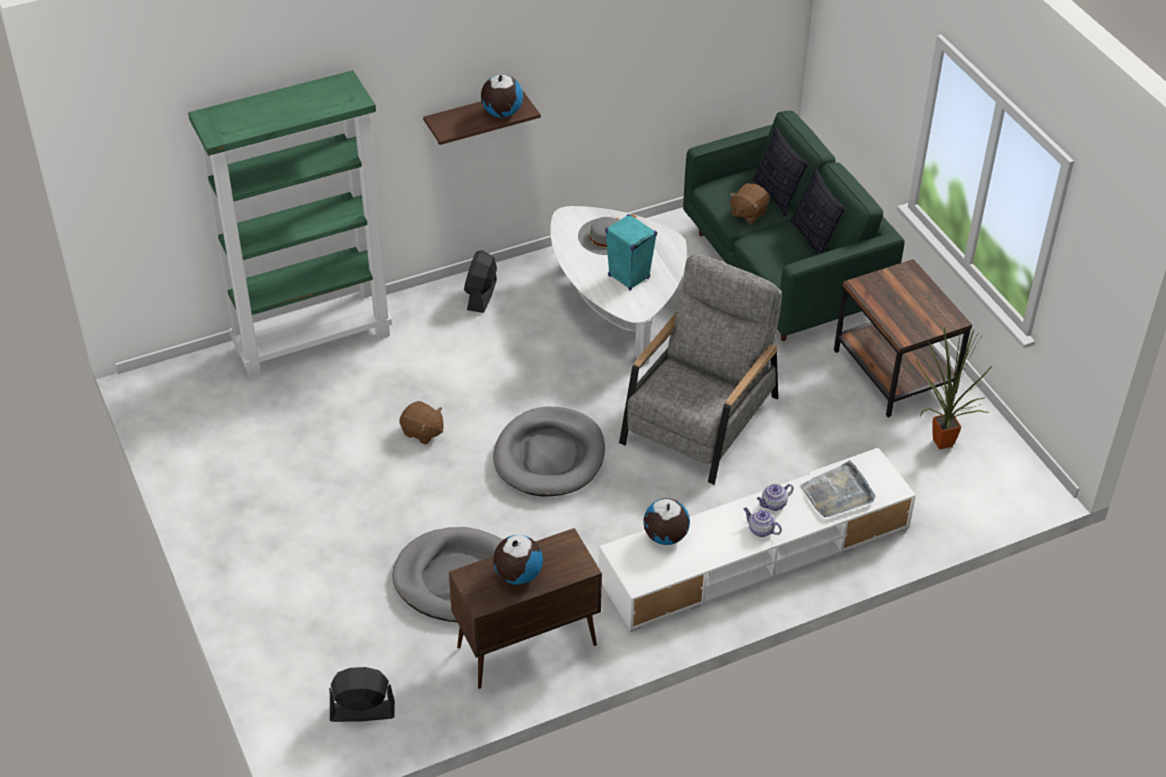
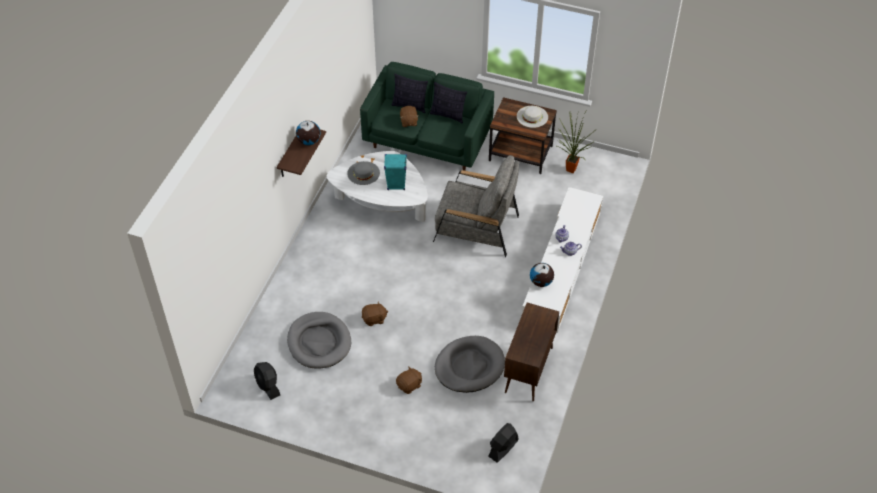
camera: 45 degrees left, 5 degrees up
(313, 340) = (271, 316): green bookcase -> none
(356, 541) = (409, 385): none -> brown plush toy
(481, 295) = (318, 241): black fan -> black fan (268, 386)
(517, 575) = (531, 337): globe -> none
(550, 456) = (438, 288): grey dog bed -> grey dog bed (319, 342)
(700, 421) = (476, 228): grey armchair -> grey armchair turned 120 degrees clockwise
(837, 493) = (577, 216): grey tray -> none
(922, 309) = (532, 116): none -> white hat

